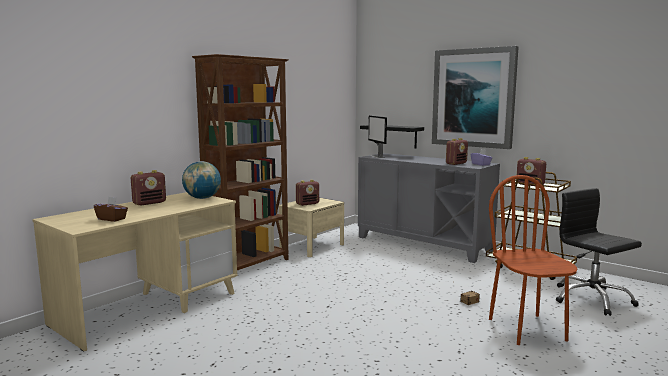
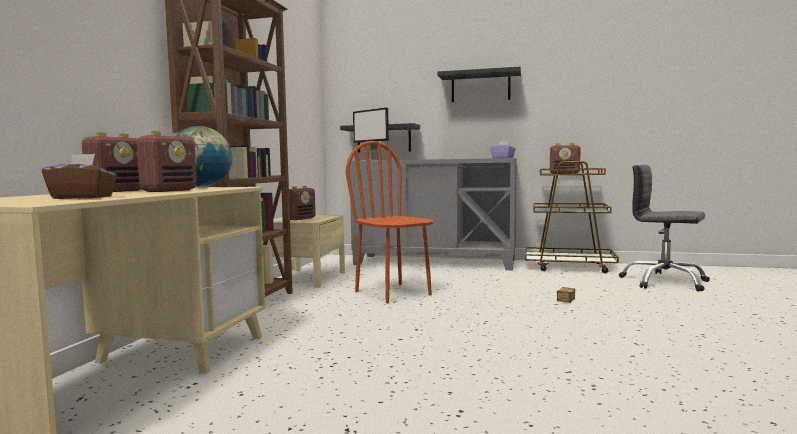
camera: 25 degrees left, 5 degrees down
(456, 163) = (476, 158): radio -> radio (169, 190)
(473, 98) = (480, 87): picture -> black shelf
(527, 329) = (659, 313): brown chair -> brown chair (393, 293)

